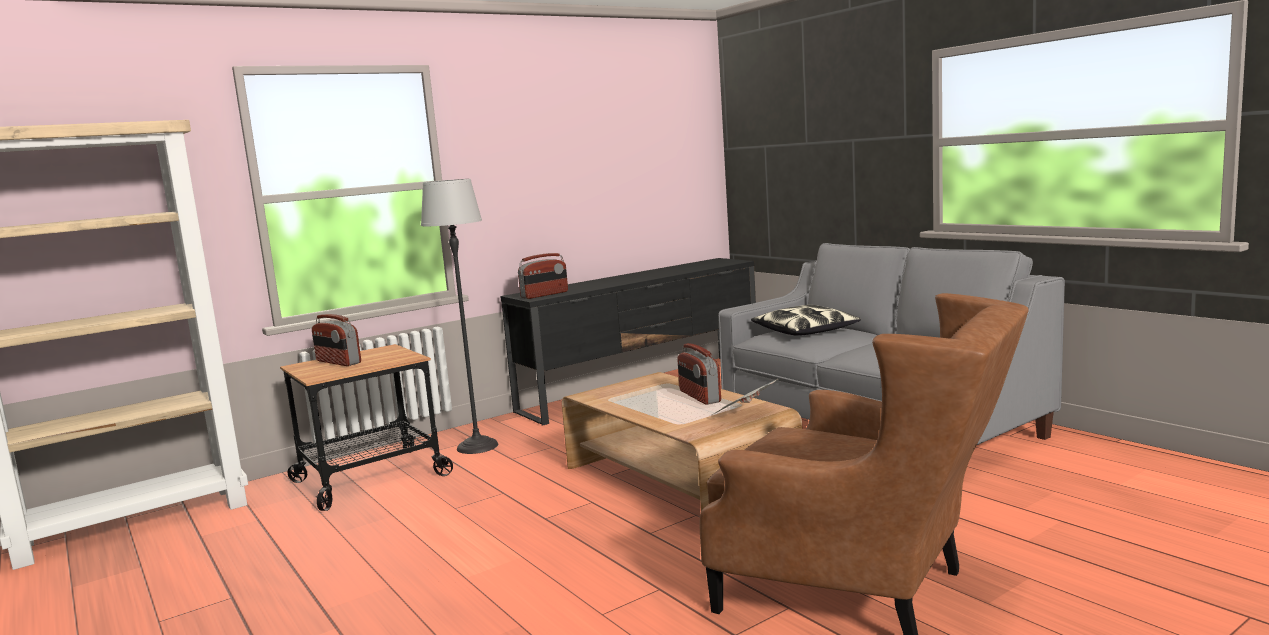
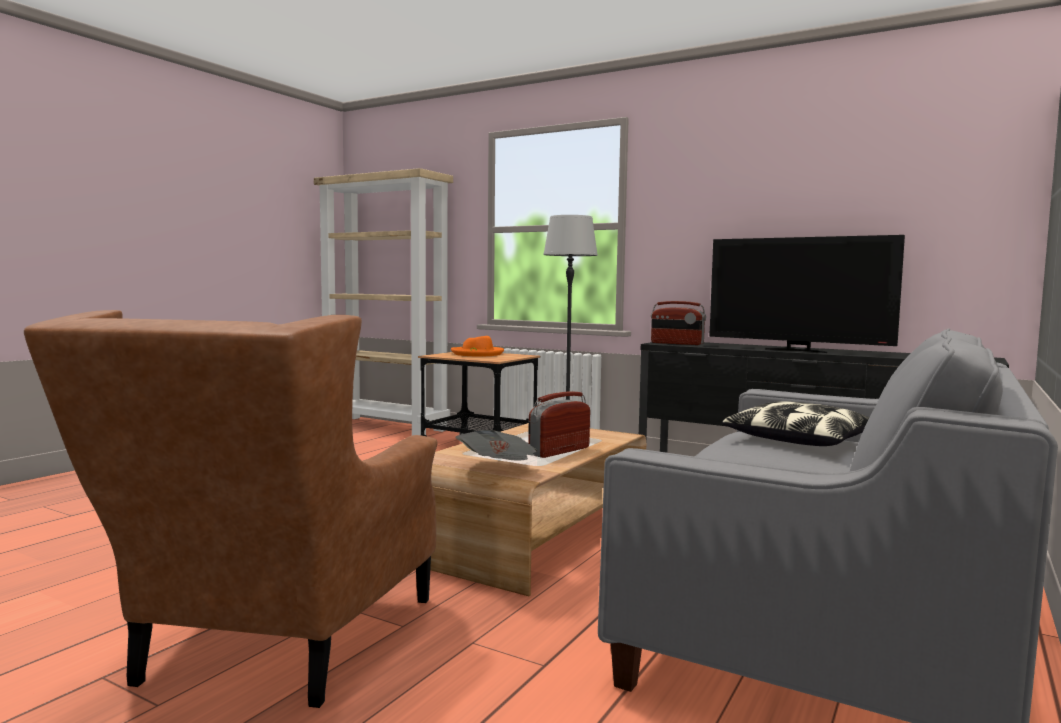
camera: 65 degrees right, 5 degrees down
(338, 362) = (477, 354): radio -> orange hat
(637, 279) = (797, 350): none -> television

